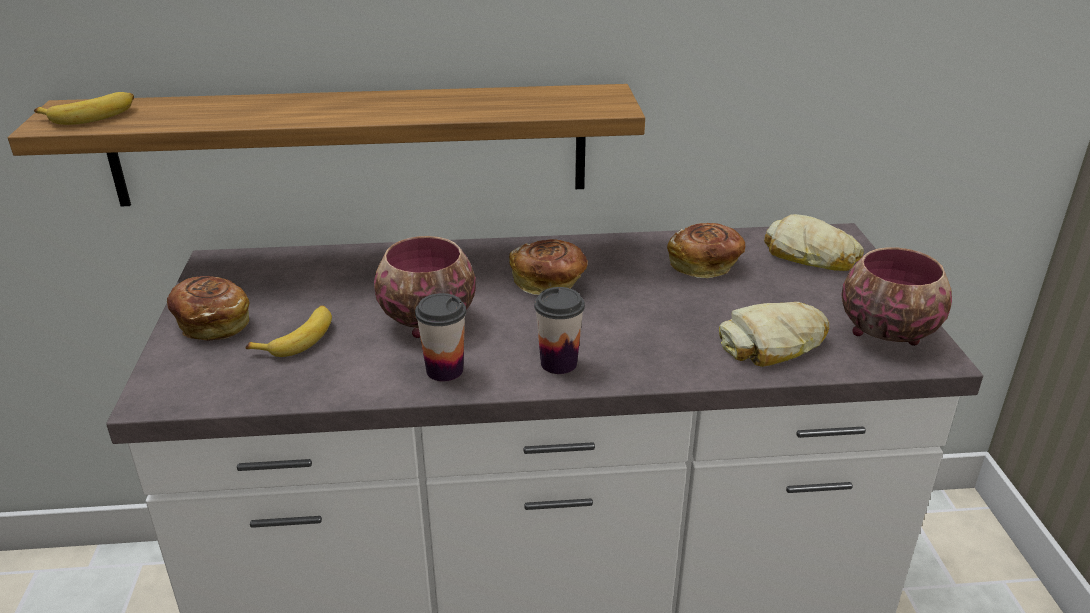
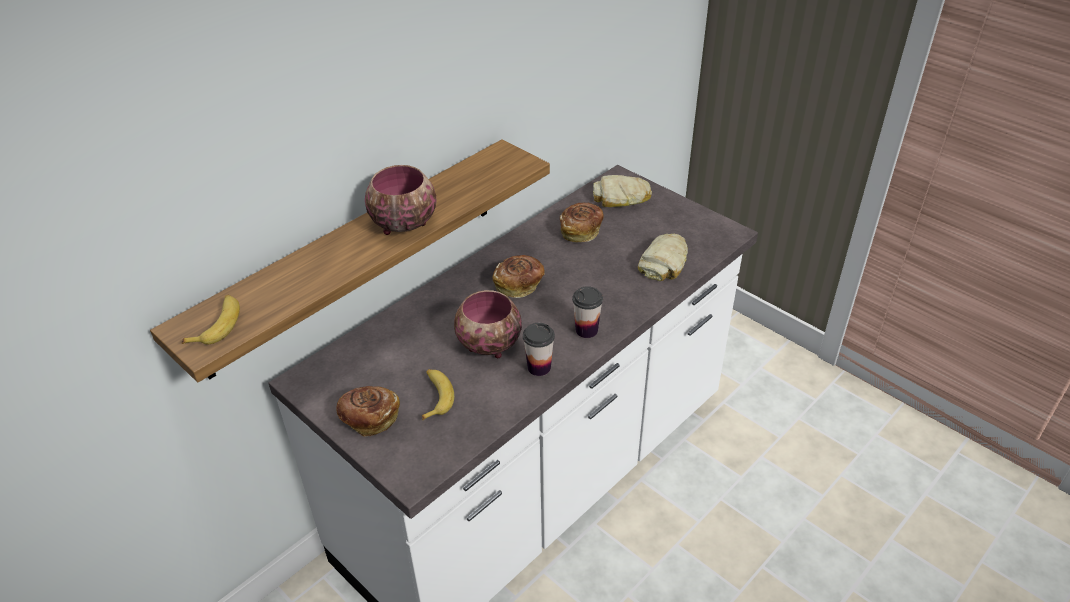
camera: 40 degrees left, 10 degrees up
(885, 332) = (701, 229): bowl -> bowl (402, 224)

